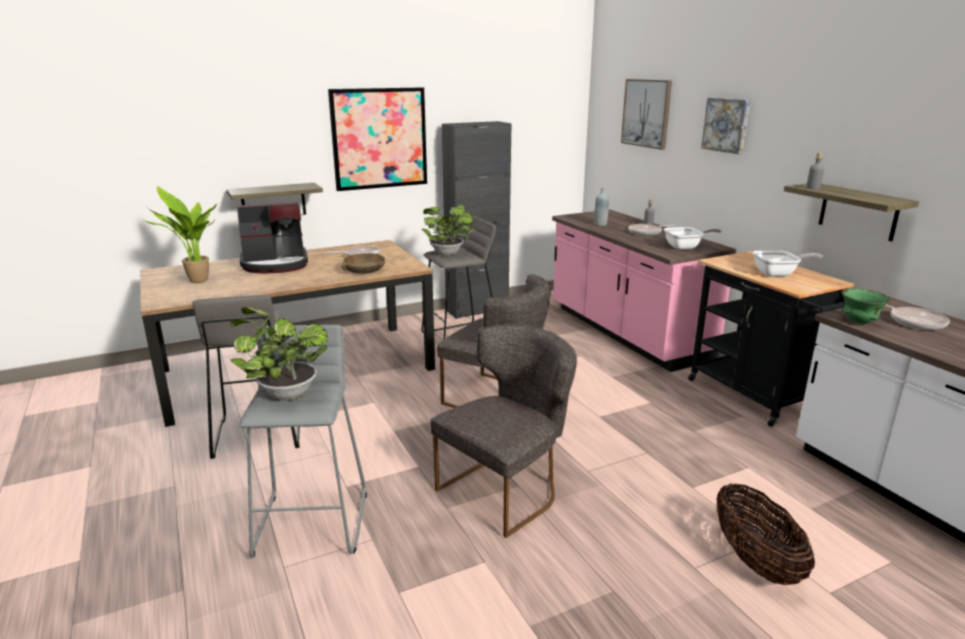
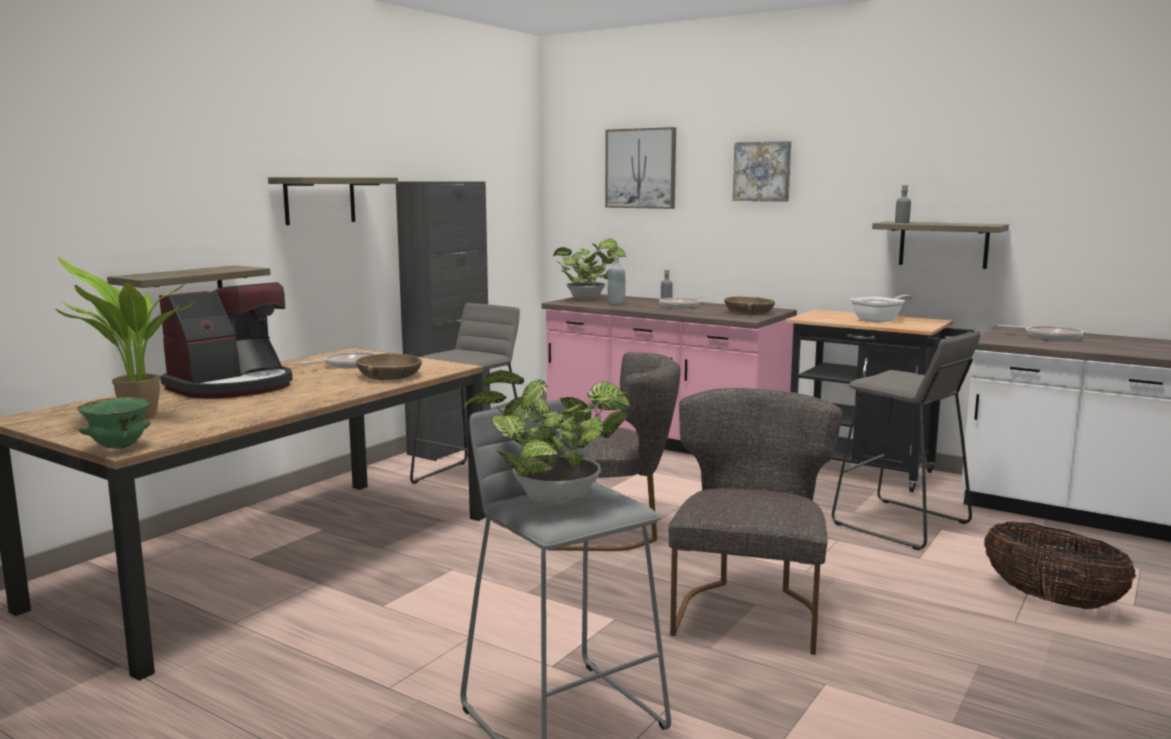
camera: 30 degrees left, 10 degrees down
(257, 434) = (325, 647): grey stool -> grey stool (900, 524)
(379, 138) = (320, 200): picture -> shelf
(449, 254) = (456, 355): potted plant -> potted plant (589, 299)
(686, 247) = (749, 312): frying pan -> brown bowl
(859, 323) = (1016, 342): green bowl -> green bowl (118, 448)

